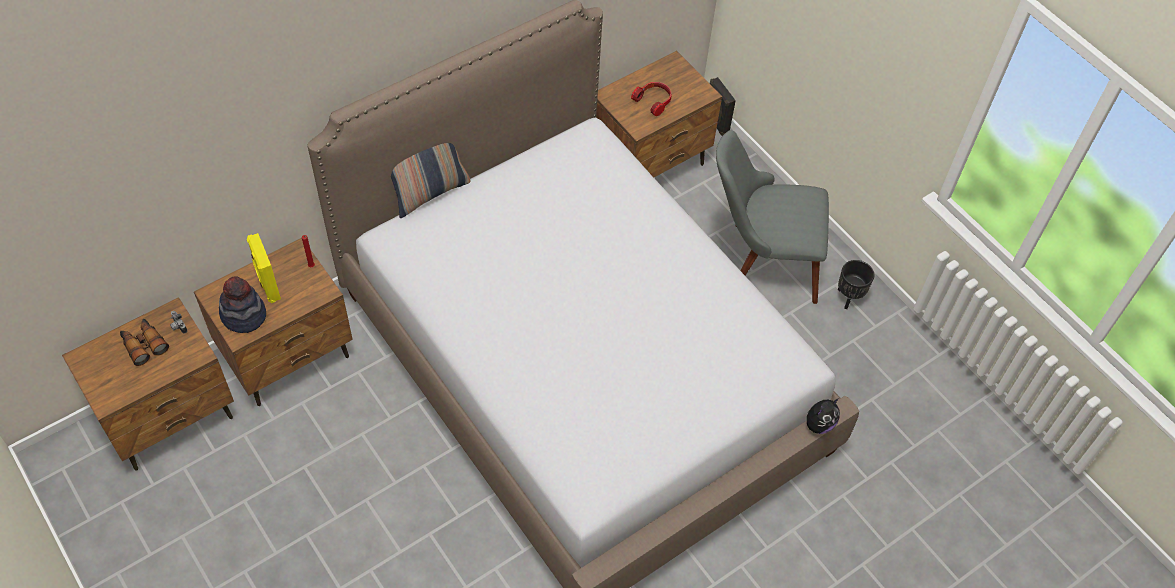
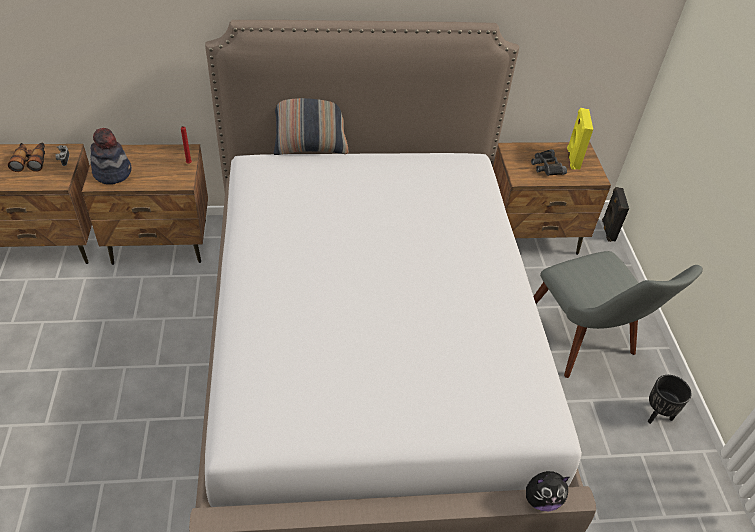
camera: 30 degrees right, 10 degrees down
(268, 285) = (147, 162): yellow speaker -> yellow speaker (572, 158)
(653, 101) = (546, 166): headphones -> black binoculars
(760, 260) = (586, 345): grey chair -> grey chair turned 150 degrees counterclockwise

